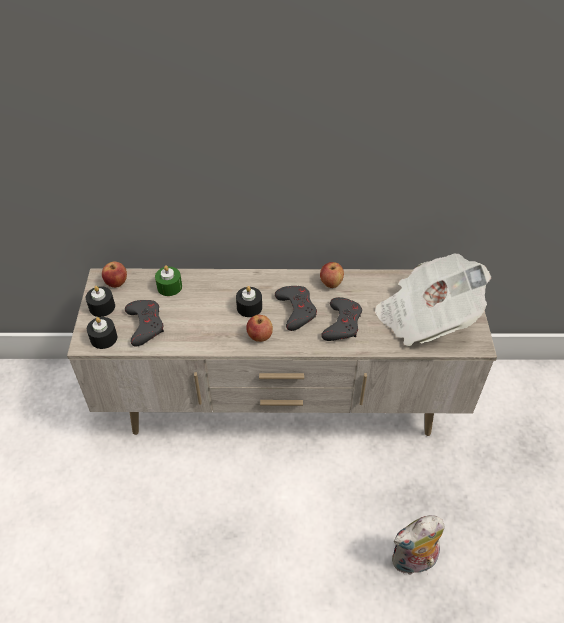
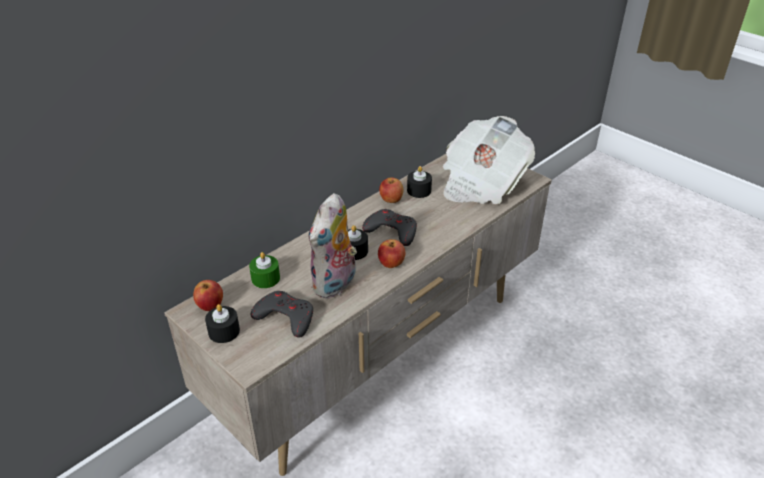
camera: 45 degrees left, 10 degrees down
(104, 338) = (262, 351): black candle -> black candle (419, 190)
(342, 323) = (435, 219): grey game controller -> none
(413, 562) = (589, 385): plush toy -> plush toy (335, 285)

